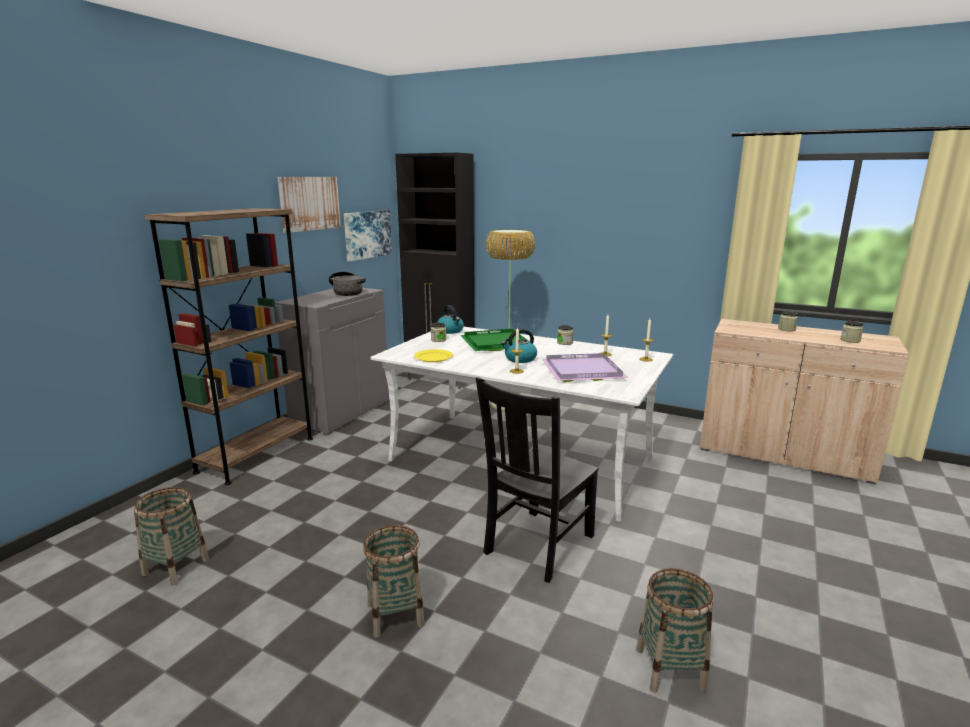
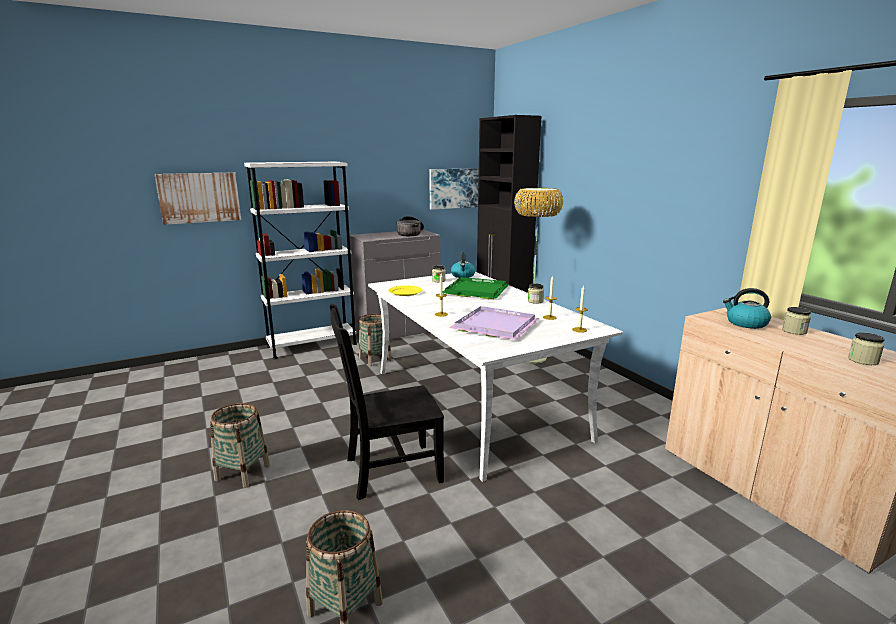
camera: 35 degrees right, 0 degrees up
(176, 566) = (190, 396): basket -> basket (375, 359)
(256, 455) = (312, 345): brown bookcase -> white bookcase
(309, 203) = (393, 159): picture -> picture (199, 197)
(520, 359) = (465, 306): kettle -> kettle (745, 323)

